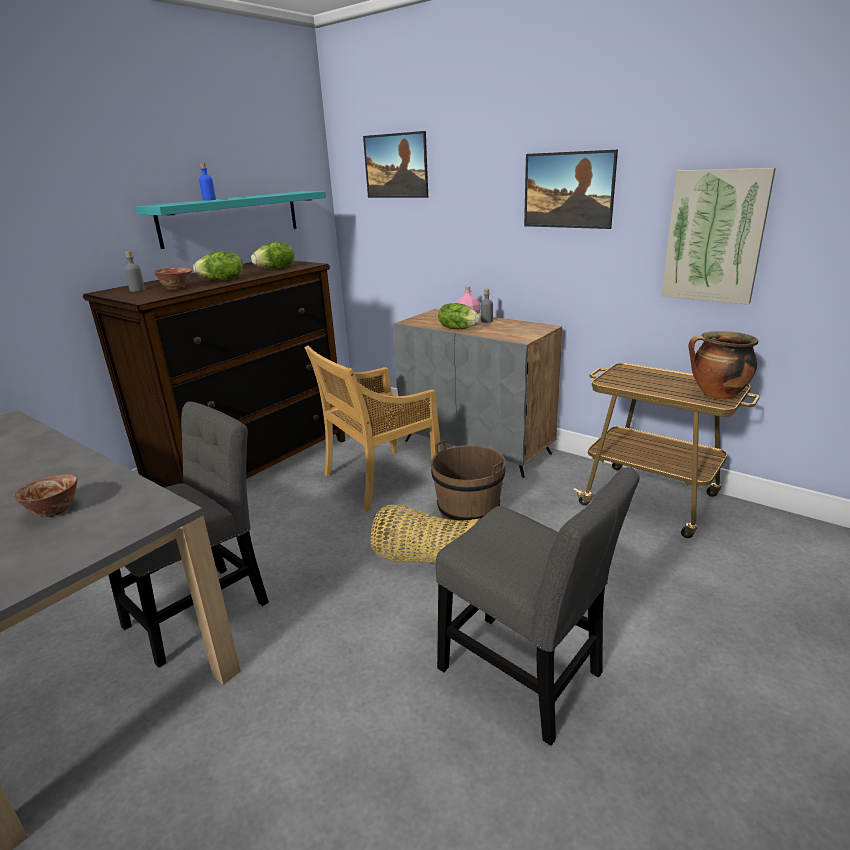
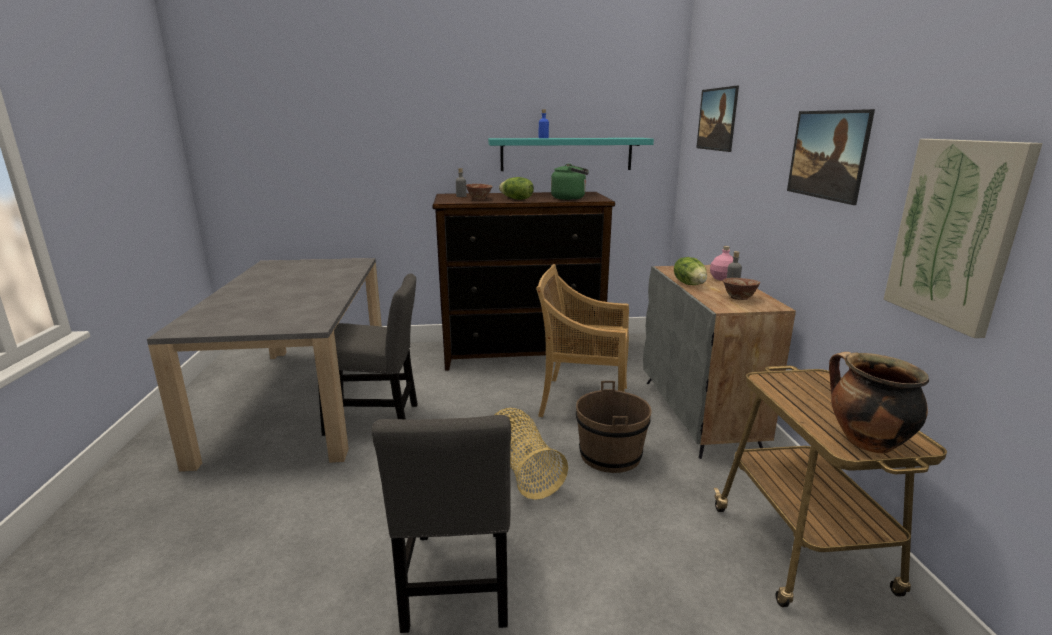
camera: 45 degrees right, 5 degrees down
(54, 511) = (288, 308): bowl -> bowl (739, 298)
(276, 268) = (570, 198): lettuce -> green kettle

